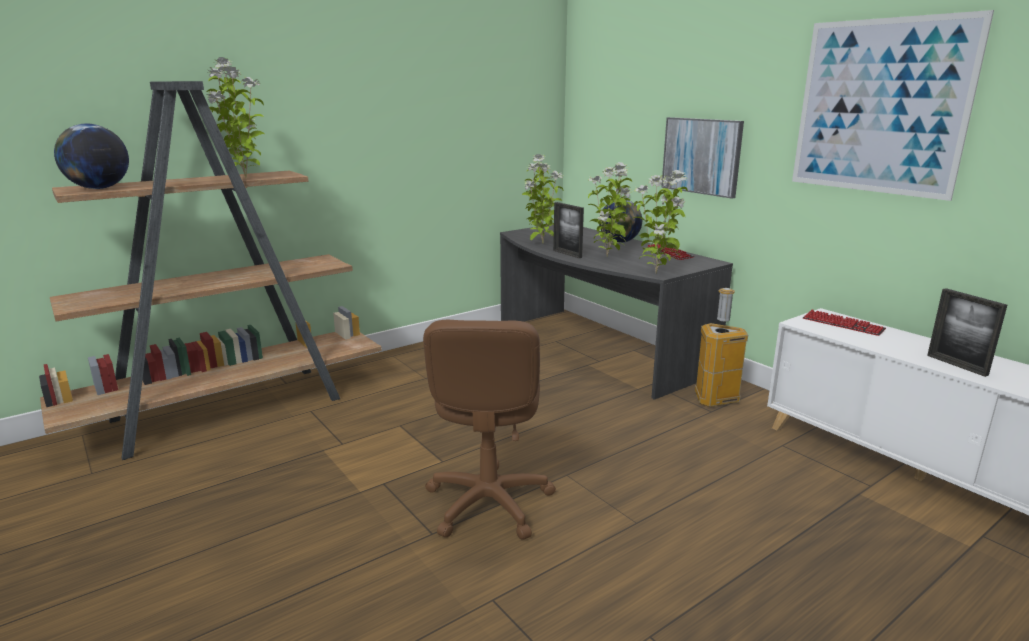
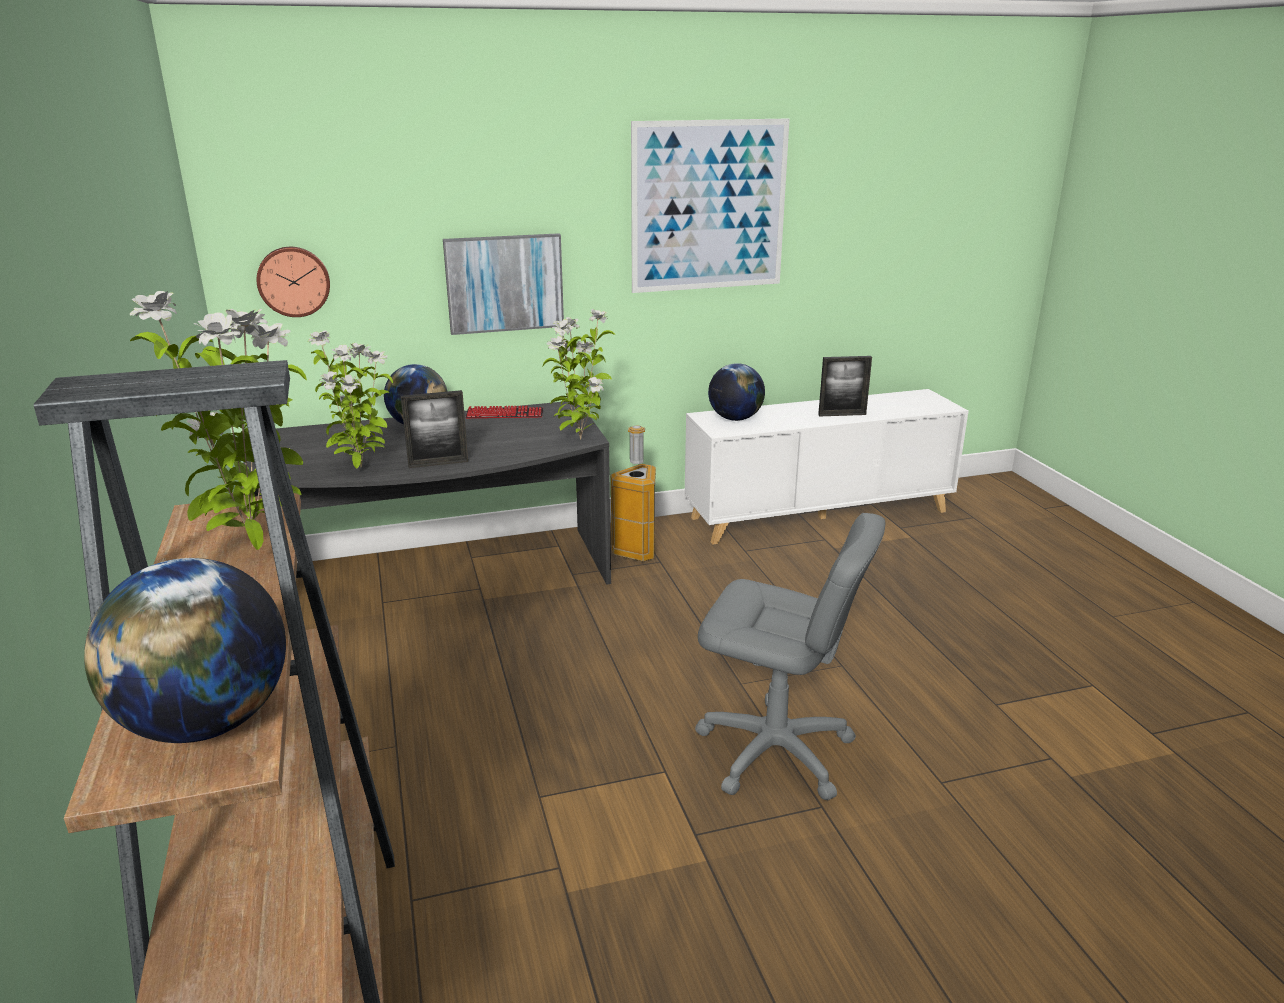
camera: 70 degrees left, 5 degrees up
(488, 503) = (775, 751): brown office chair -> grey office chair
(596, 136) = (293, 281): none -> wall clock
(608, 256) = (480, 445): potted plant -> none
(842, 324) = (735, 419): keyboard -> globe

